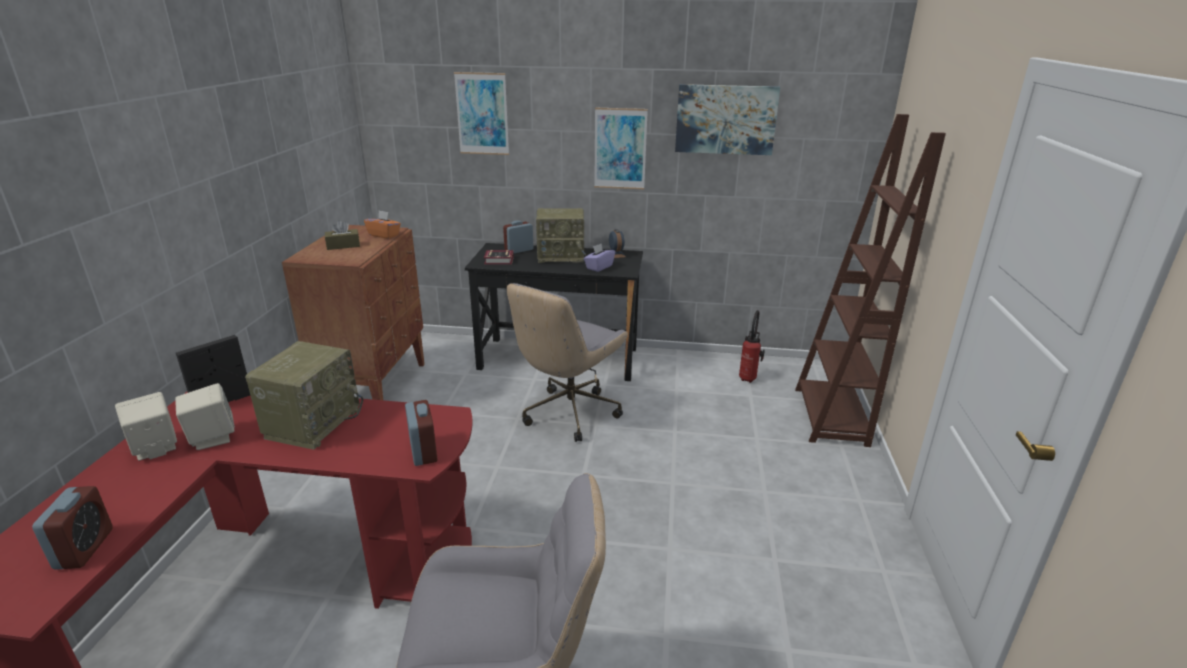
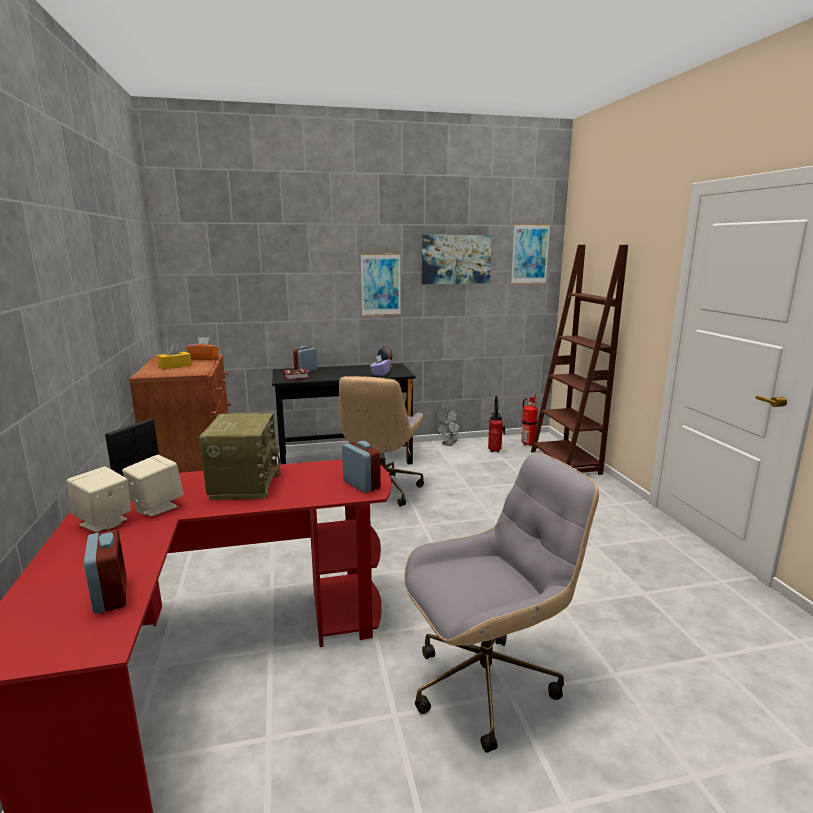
camera: 20 degrees left, 10 degrees down
(343, 245) = (175, 366): brown tissue box -> yellow tissue box
(482, 114) = (268, 261): picture -> picture (530, 254)
(561, 256) = (344, 370): radio -> none
(695, 357) = (448, 443): none -> grey fan
(799, 375) = (527, 443): none -> fire extinguisher

